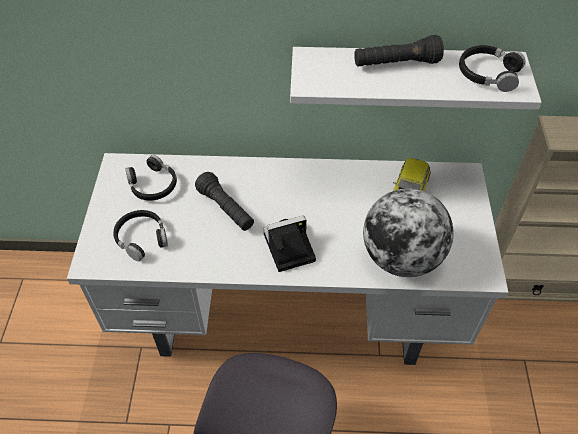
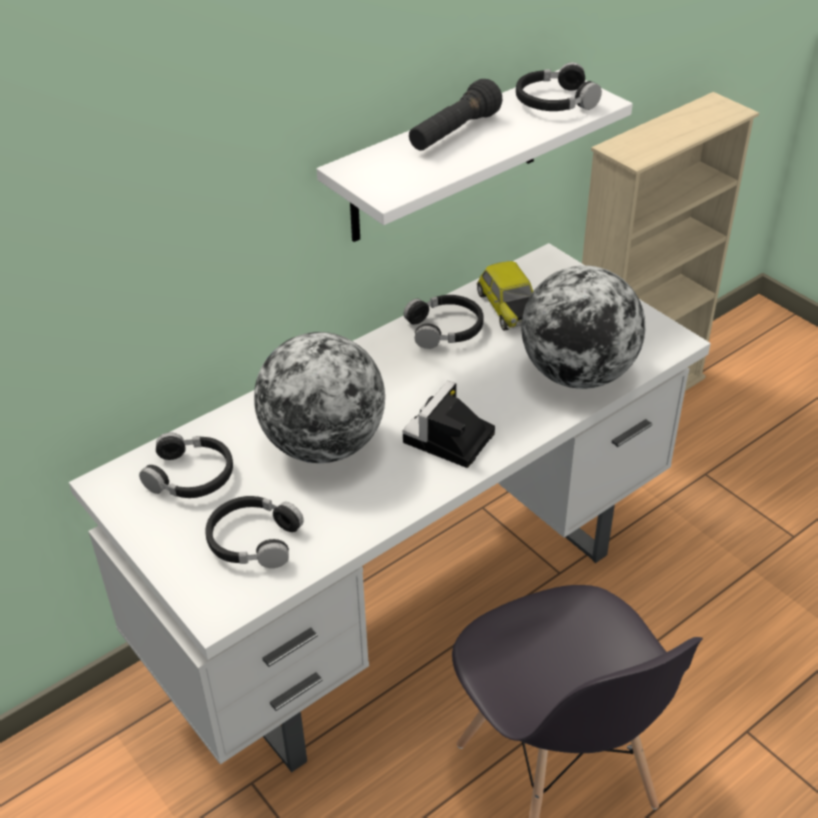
camera: 40 degrees left, 10 degrees down
(226, 209) = (324, 445): black flashlight -> globe
(359, 181) = (445, 329): none -> black headphones

